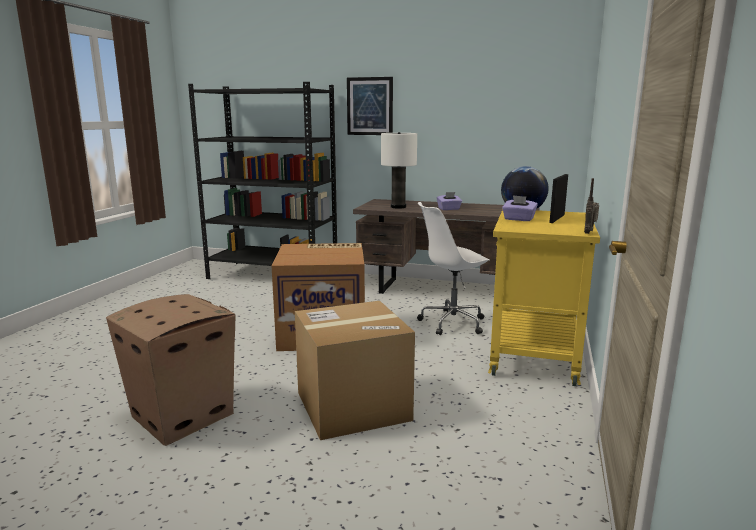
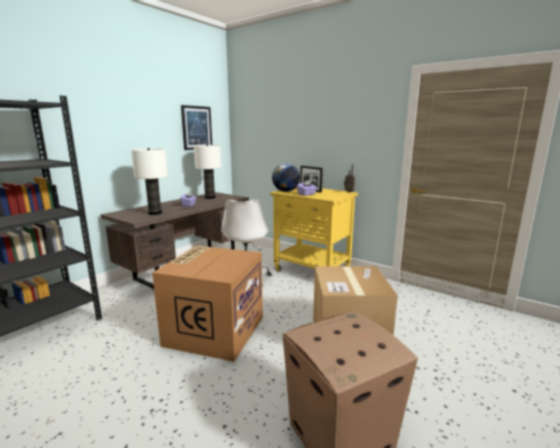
camera: 70 degrees left, 0 degrees up
(370, 106) = (80, 124): picture -> picture (196, 128)
(501, 209) = (209, 197): none -> white table lamp

